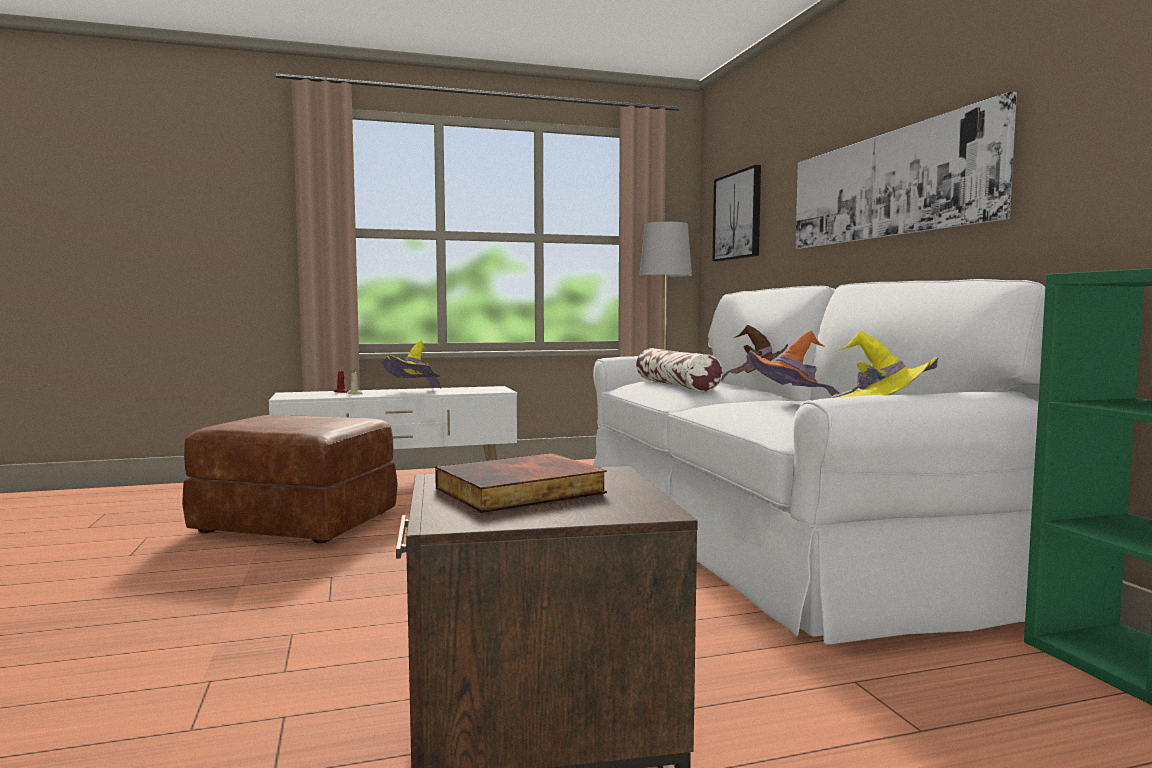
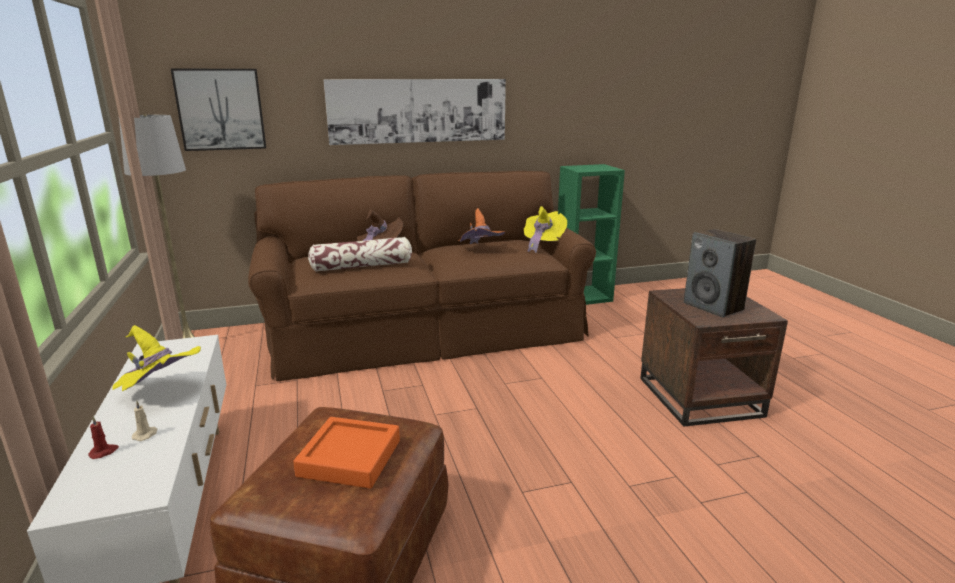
camera: 90 degrees left, 15 degrees up
(287, 422) = (350, 458): none -> orange tray
(520, 491) = (714, 306): book -> speaker
(763, 530) = (425, 331): white sofa -> brown sofa

